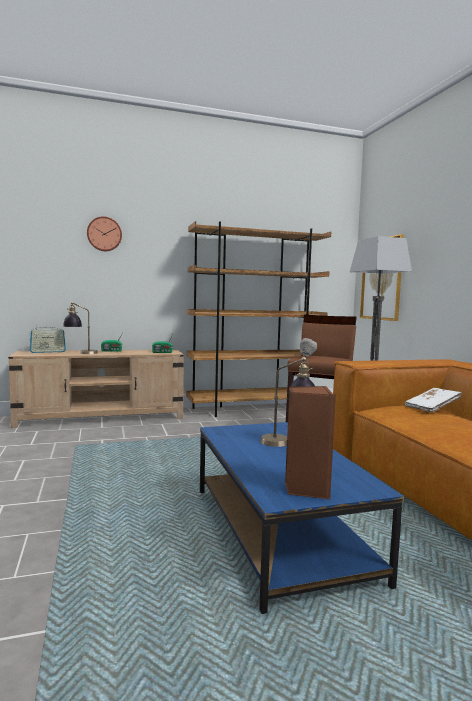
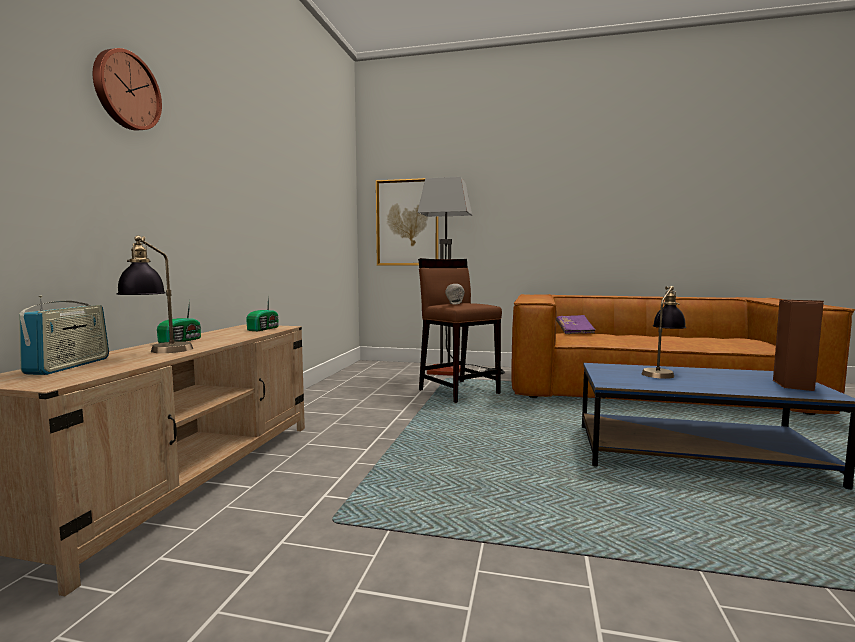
camera: 60 degrees left, 0 degrees up
(255, 409) = (330, 392): brown bookcase -> none
(432, 408) = (574, 331): white book -> purple book

